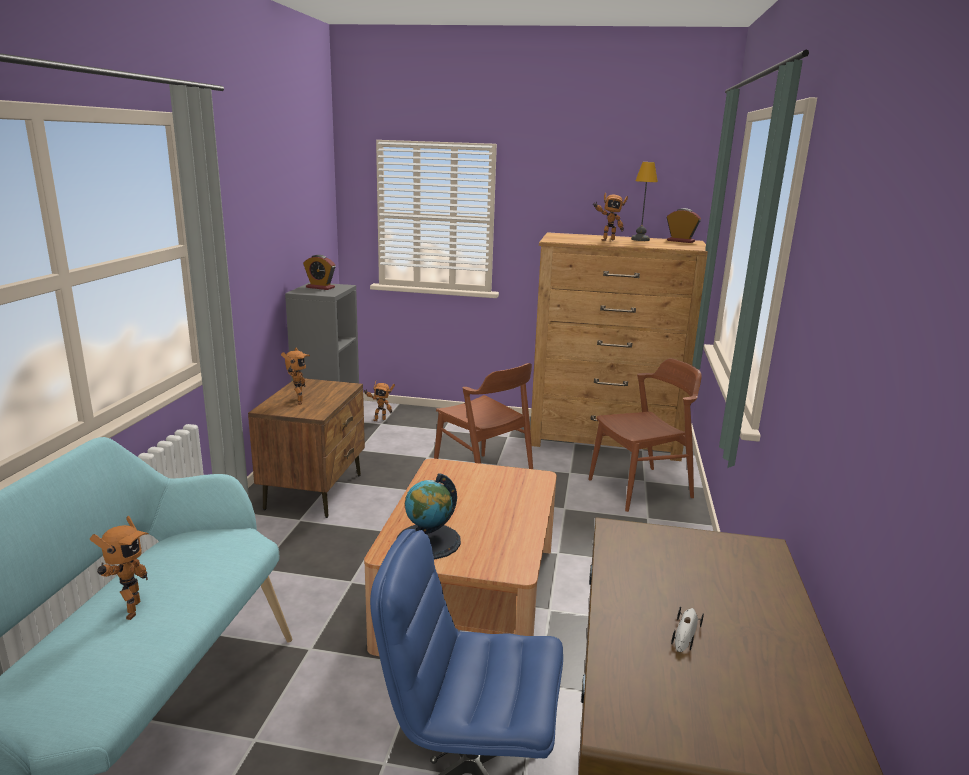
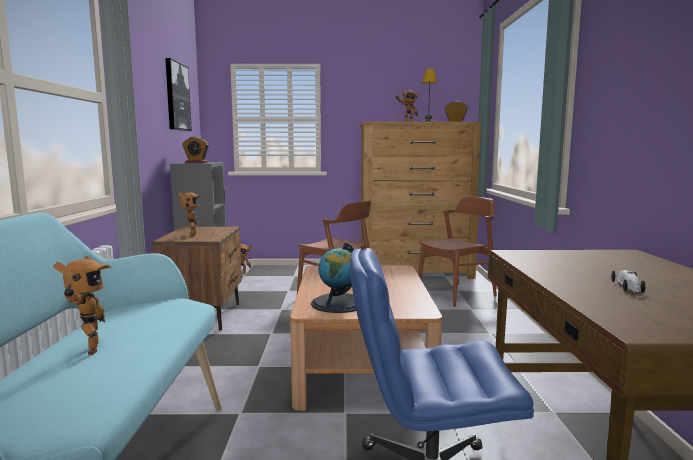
camera: 10 degrees left, 10 degrees down
(298, 199) = (177, 96): none -> picture

